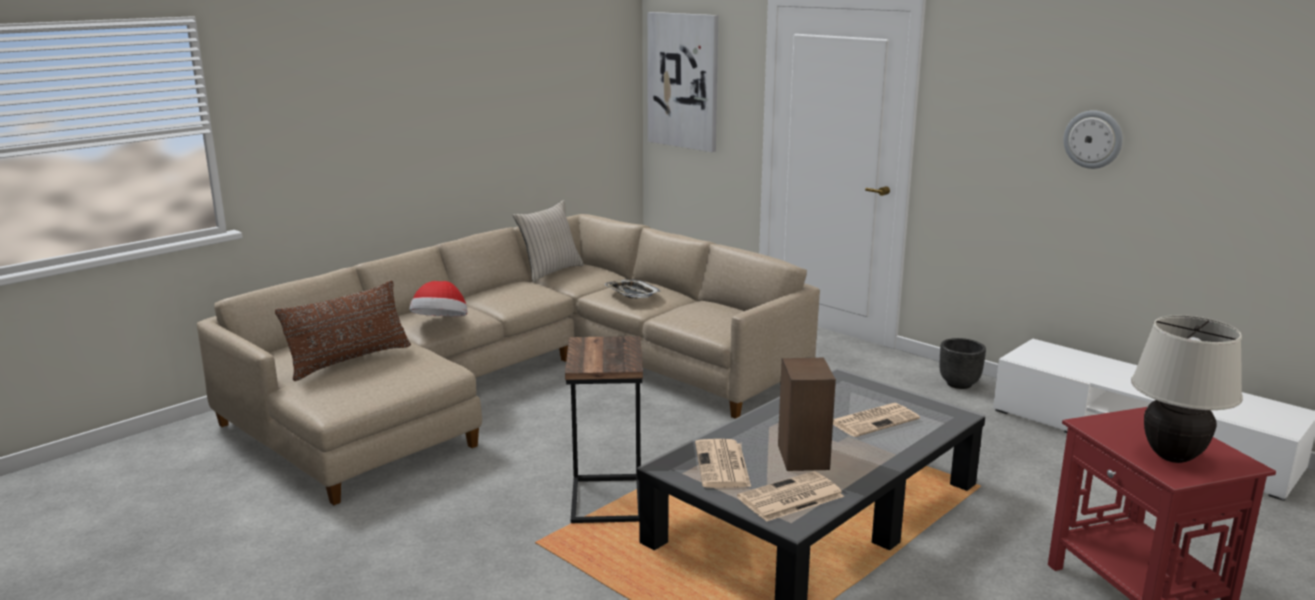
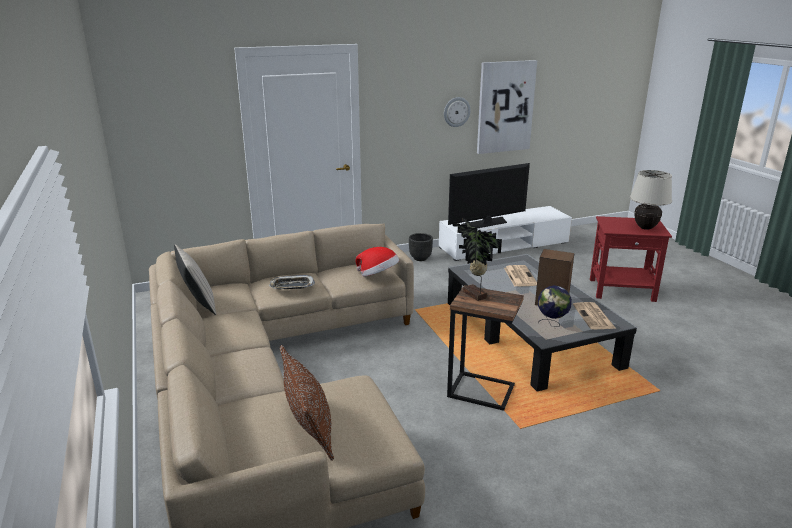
camera: 65 degrees left, 5 degrees up
(441, 324) = (266, 369): hat -> hat (378, 275)
(609, 344) = (473, 295): none -> potted plant
(683, 81) = (155, 125): picture -> picture (505, 107)
(722, 465) = (552, 324): newspaper -> globe
(1092, 371) = (486, 223): none -> television

